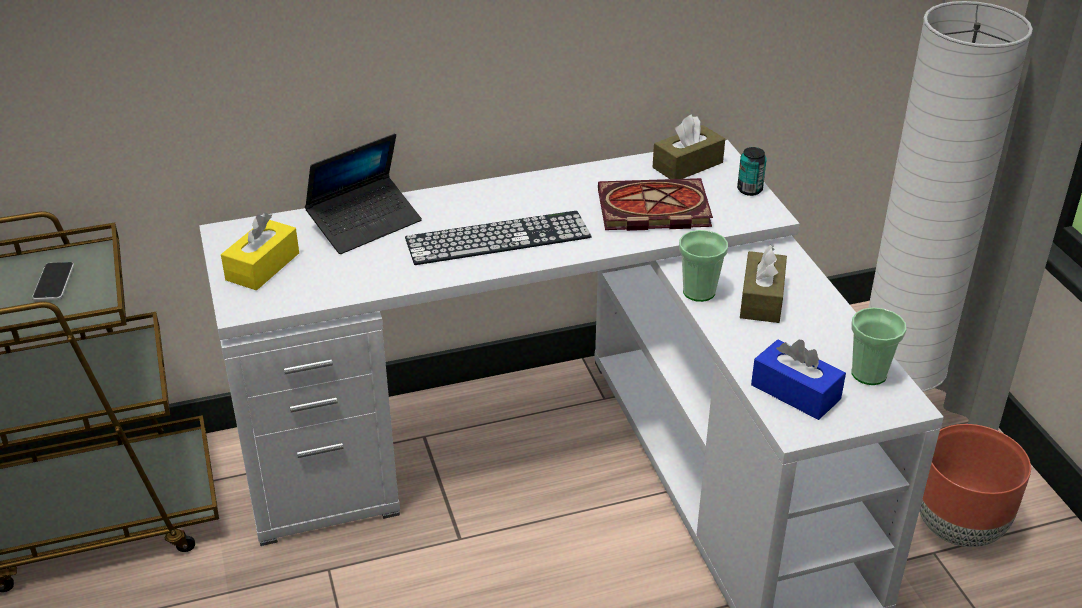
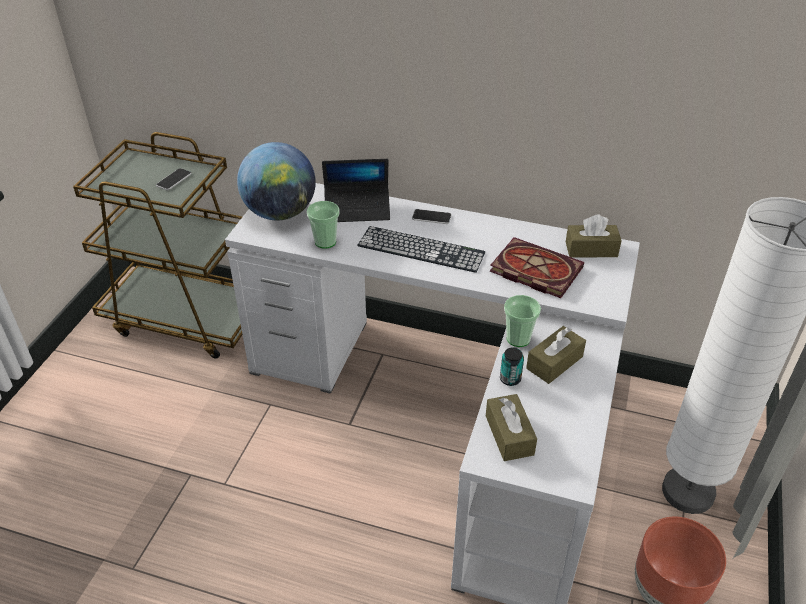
camera: 35 degrees right, 5 degrees up
(262, 266) = (280, 213): yellow tissue box -> globe
(470, 198) = (431, 217): none -> phone
(749, 190) = (615, 283): can -> can (510, 379)
(795, 392) = (509, 435): blue tissue box -> brown tissue box
(869, 374) = (572, 448): cup -> cup (325, 242)

